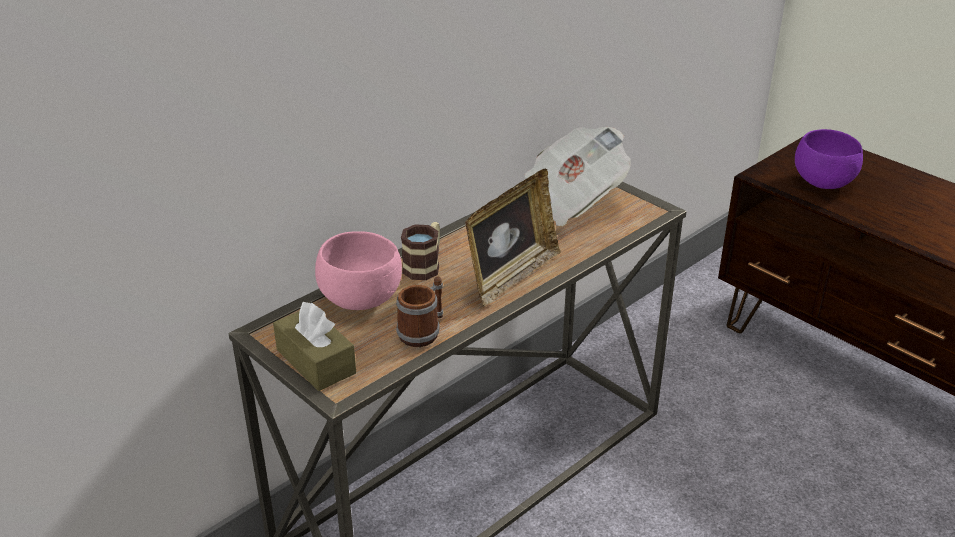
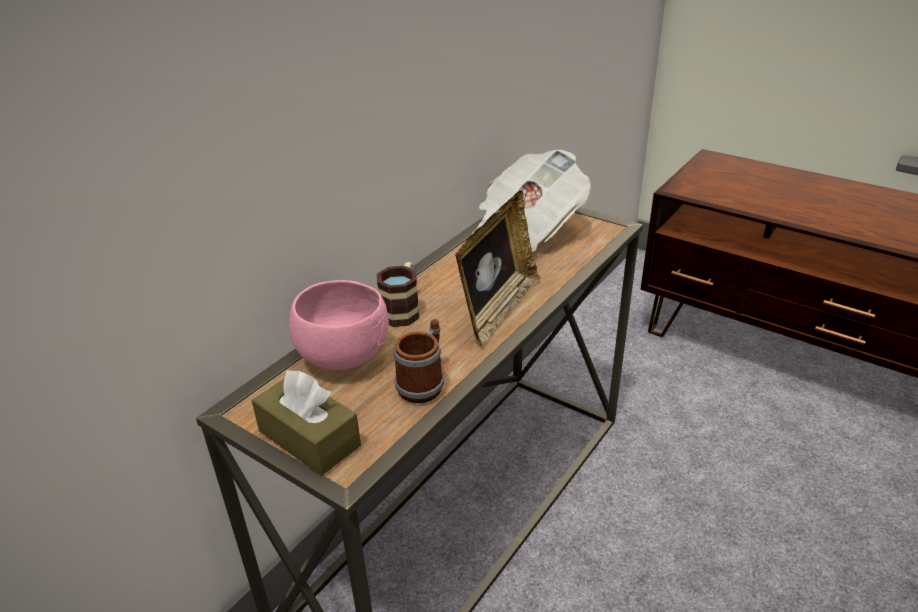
camera: 10 degrees left, 0 degrees up
(824, 184) = (735, 190): purple bowl -> none

